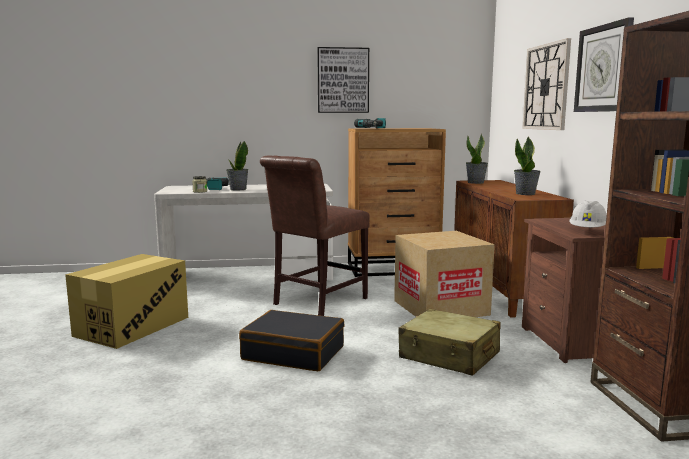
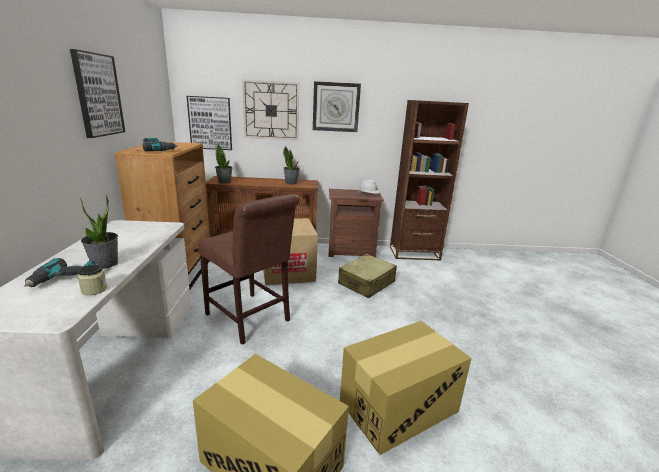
camera: 85 degrees left, 10 degrees up
(173, 371) = (398, 406): none -> cardboard box
(294, 353) = (360, 338): black suitcase -> none
(507, 111) = (210, 123): none -> picture

